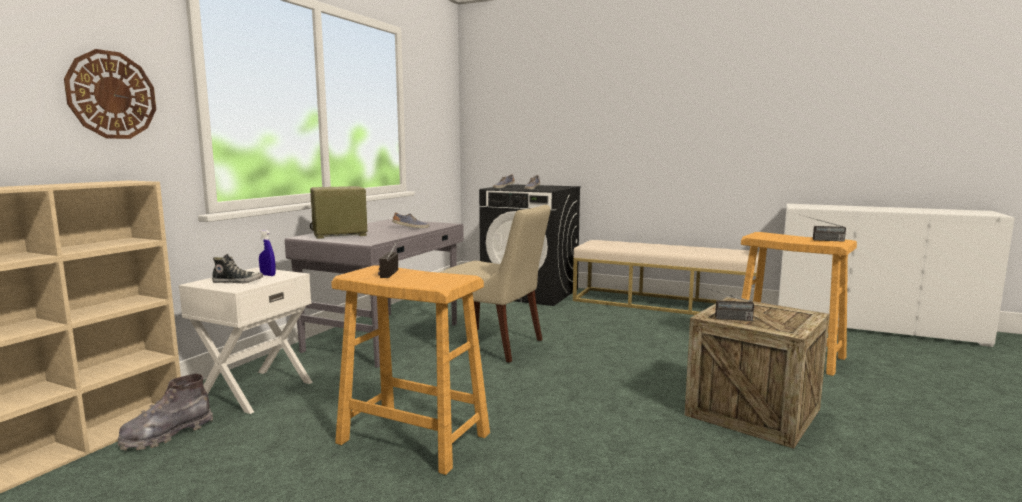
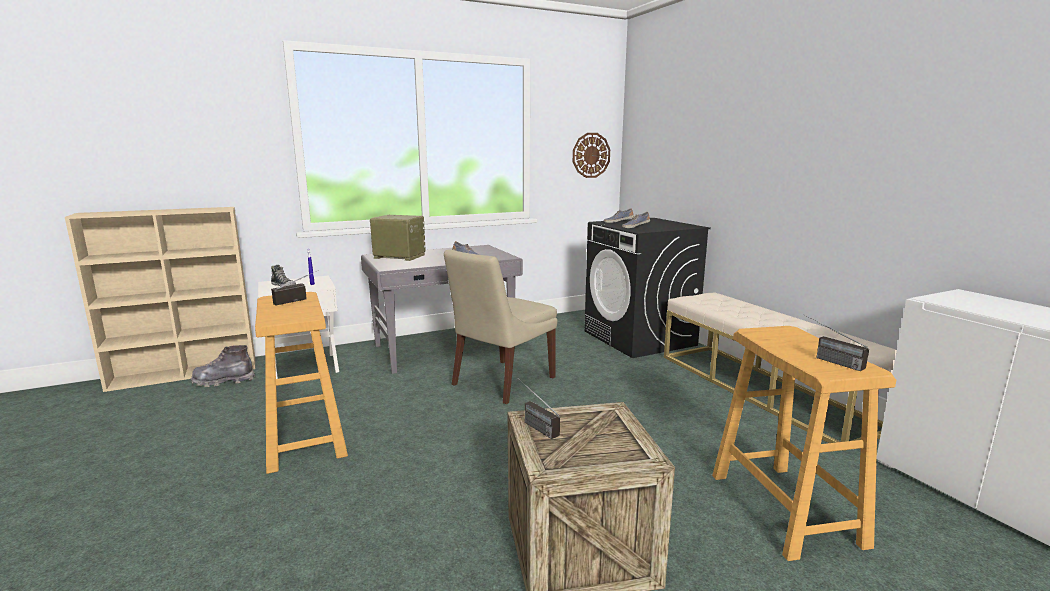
camera: 40 degrees right, 5 degrees up
(112, 95) = (225, 148): wall clock -> wall clock (591, 155)
(494, 345) = (501, 382): beige chair -> beige chair turned 60 degrees clockwise

